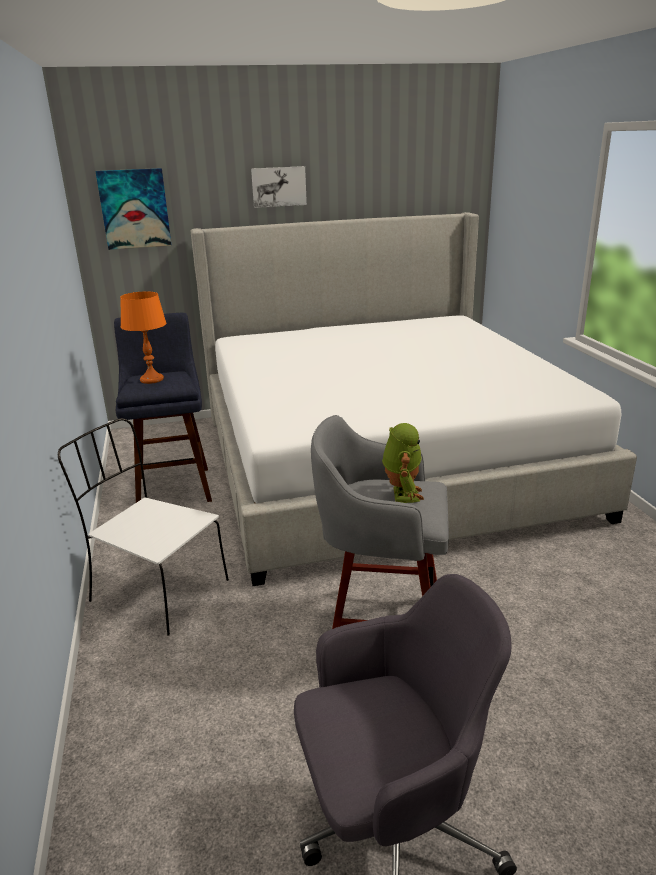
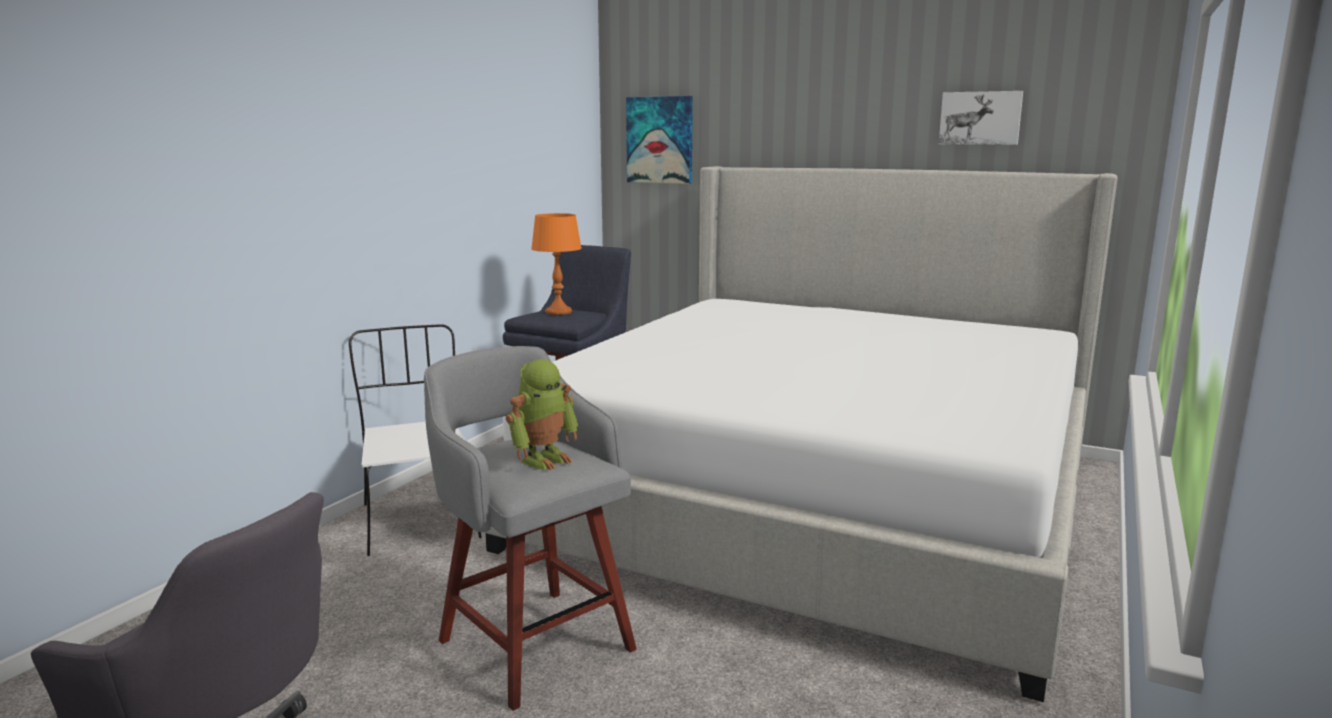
camera: 40 degrees right, 10 degrees down
(278, 186) = (823, 122): picture -> picture (980, 118)

